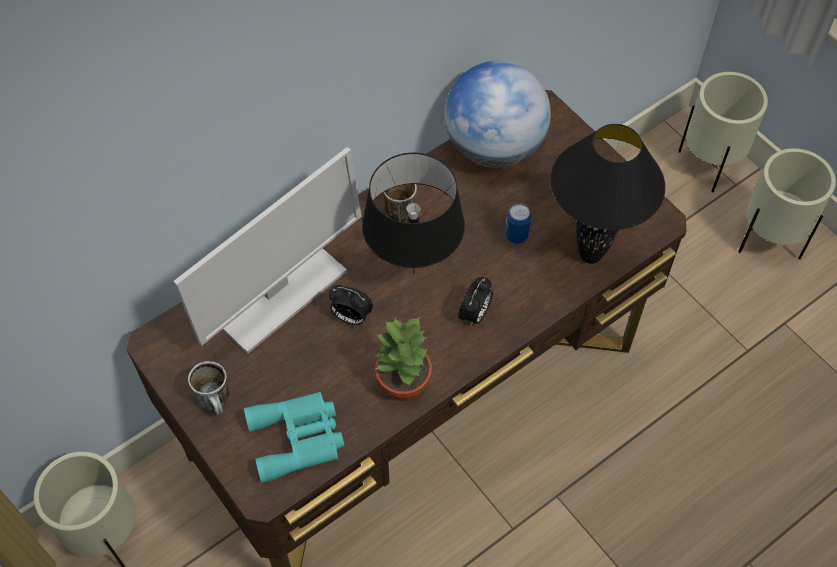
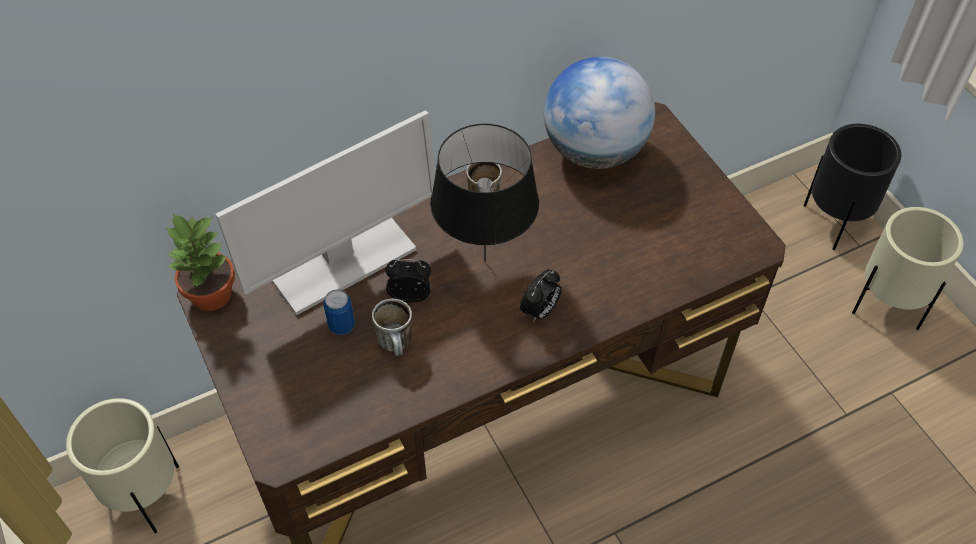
camera: 10 degrees right, 5 degrees down
(217, 402) = (254, 358): mug -> mug (397, 345)
(298, 438) = (328, 407): turquoise binoculars -> none
(351, 317) = (410, 295): alarm clock -> alarm clock turned 150 degrees clockwise
(404, 384) = (451, 370): potted plant -> potted plant (211, 295)
(516, 236) = (600, 239): can -> can (341, 326)
(589, 256) = (674, 270): black table lamp -> none
(708, 165) = (833, 222): beige planter -> black planter

